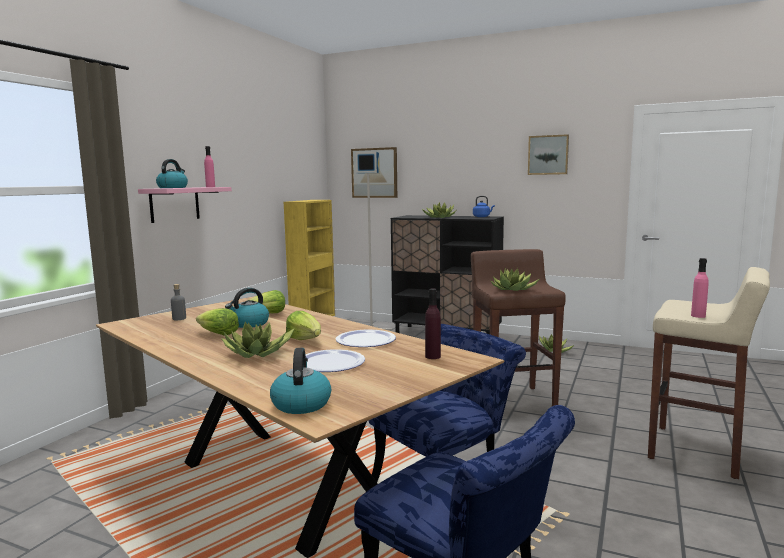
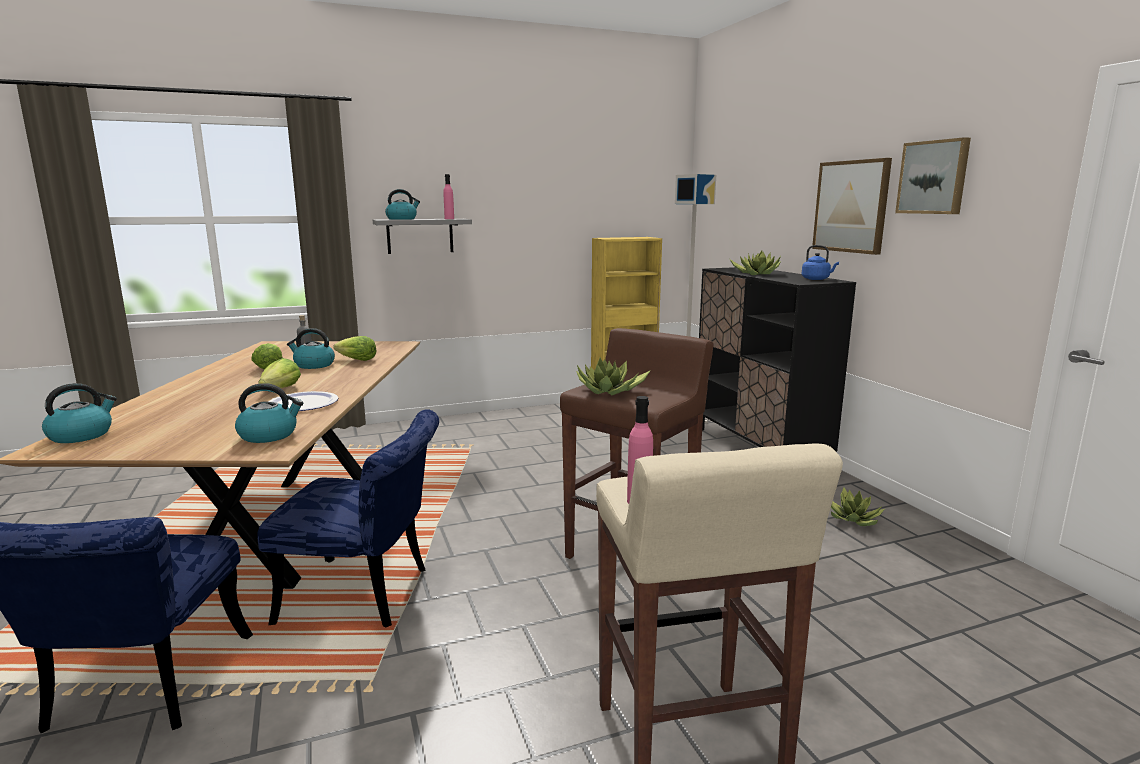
camera: 45 degrees right, 5 degrees up
(174, 204) = (420, 236): pink shelf -> grey shelf
(258, 354) = (219, 391): potted plant -> none
(331, 363) = (211, 413): plate -> none
(374, 173) = (730, 203): picture -> picture (851, 206)
(433, 356) = (269, 435): purple bottle -> kettle

